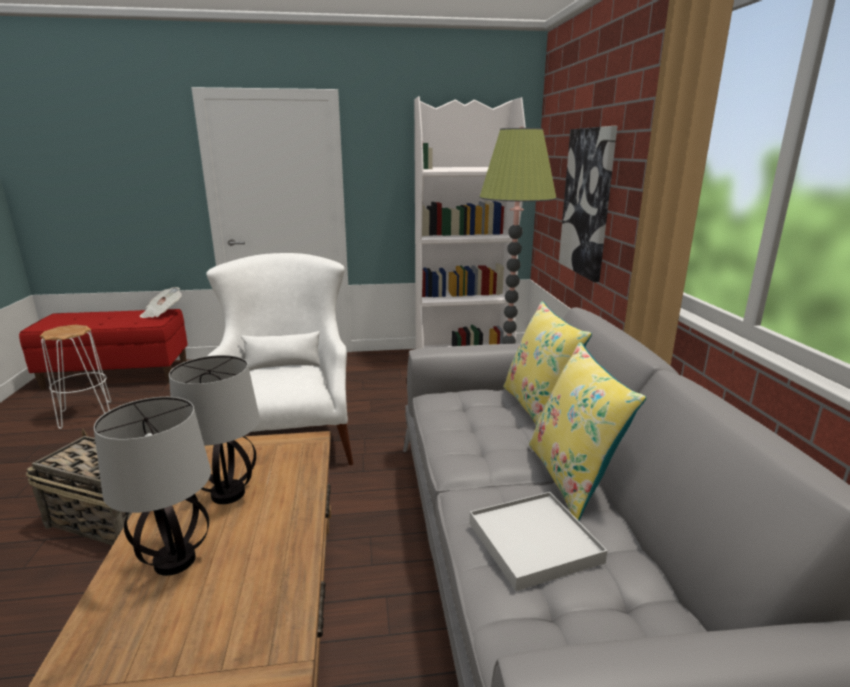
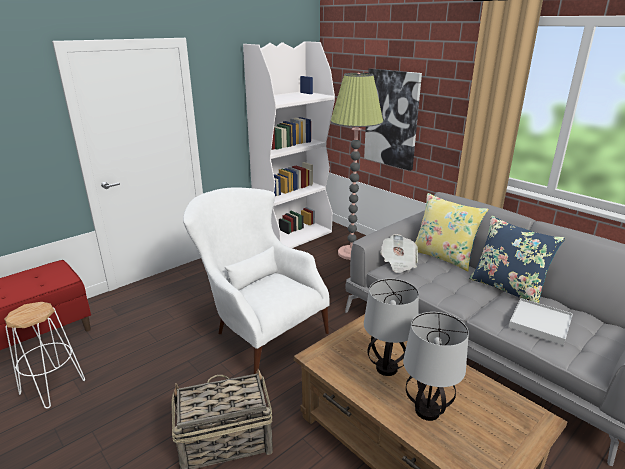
camera: 35 degrees left, 5 degrees up
(162, 313) = (54, 268): newspaper -> newspaper (398, 263)
(572, 477) = (507, 288): yellow pillow -> blue pillow

